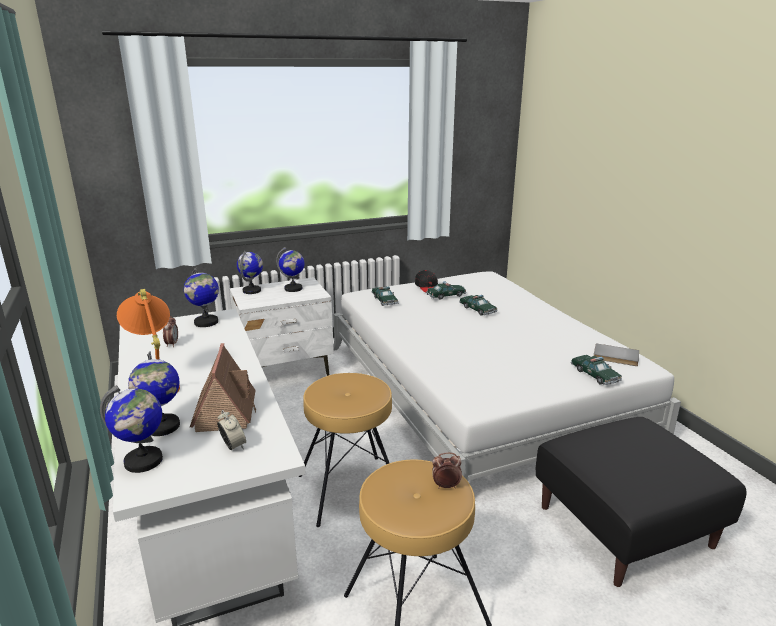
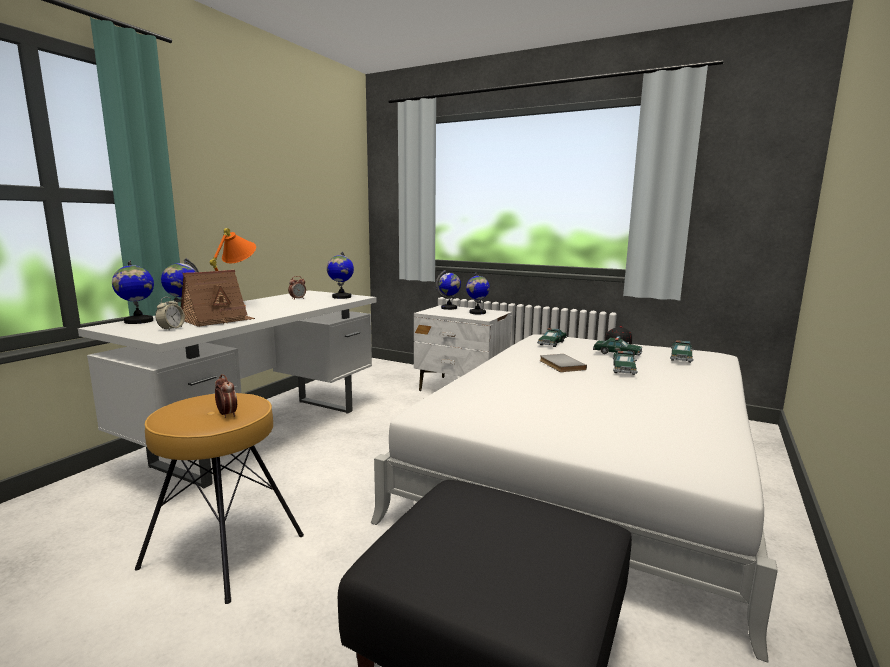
camera: 50 degrees right, 10 degrees down
(350, 490) = (349, 466): brown stool -> none
(594, 375) = (615, 450): toy car -> toy car (681, 358)
(615, 357) = (696, 453): grey book -> grey book (560, 365)

